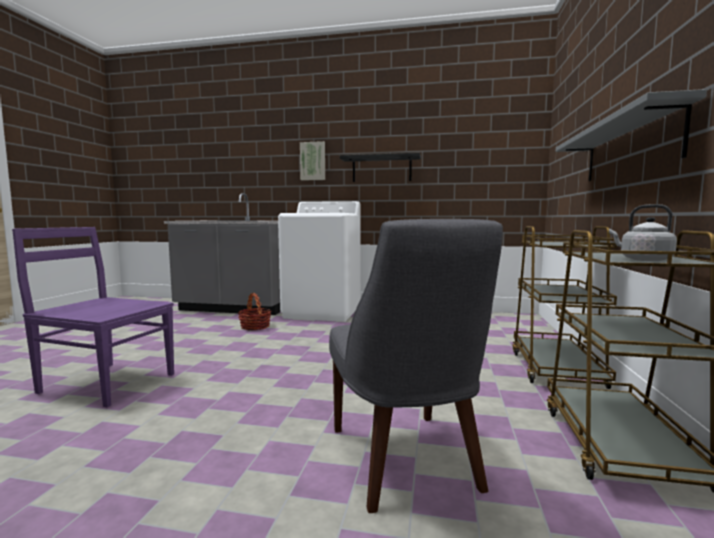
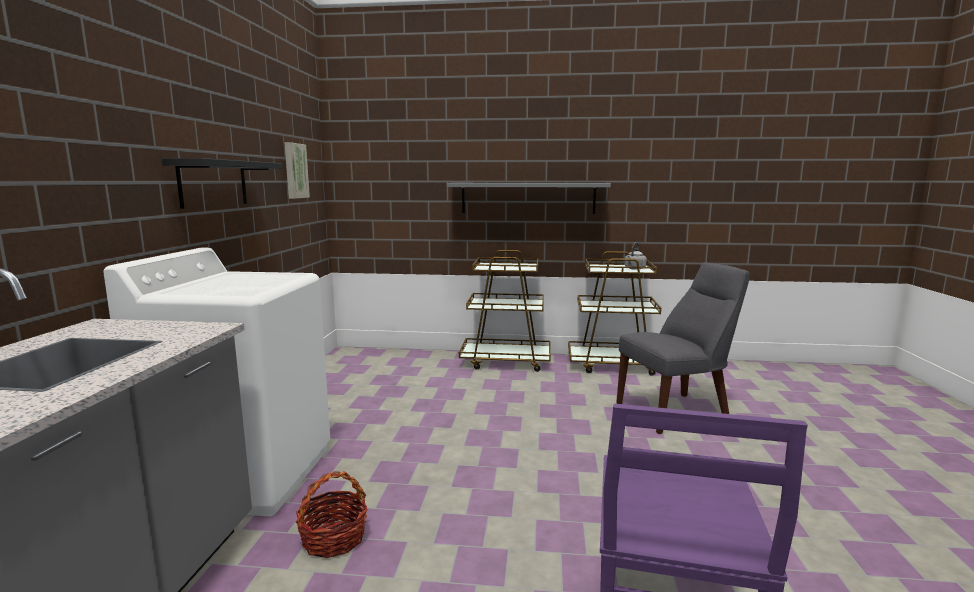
camera: 95 degrees left, 5 degrees up
(313, 161) = (105, 160): picture -> picture (295, 171)

